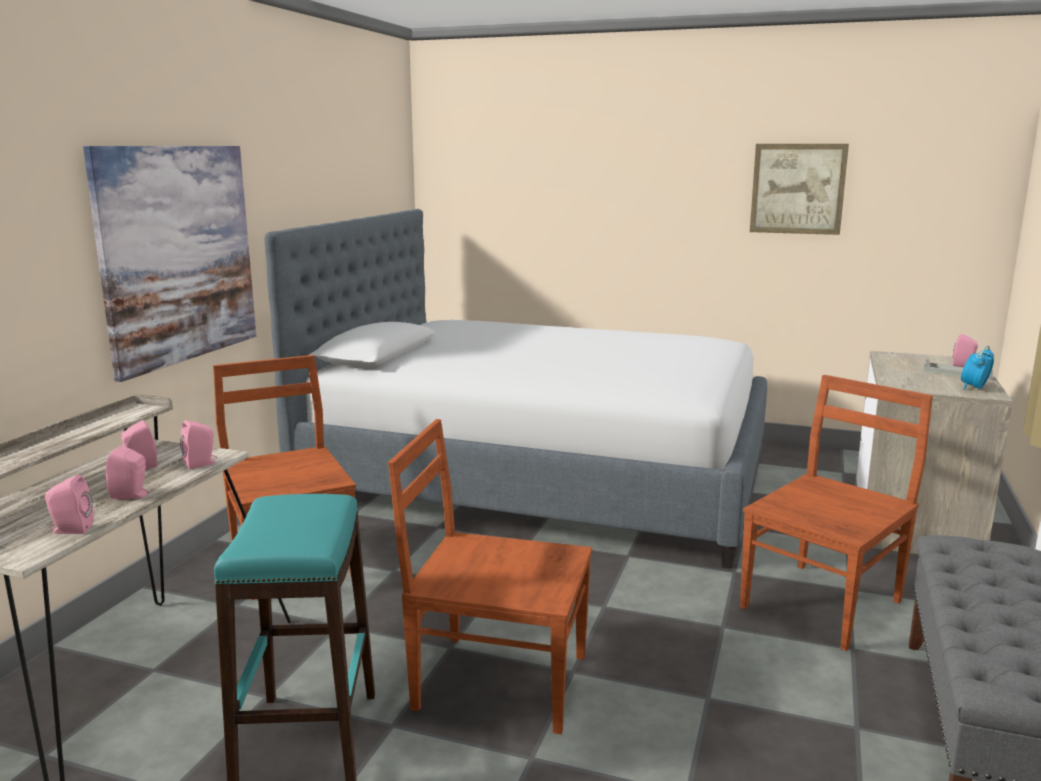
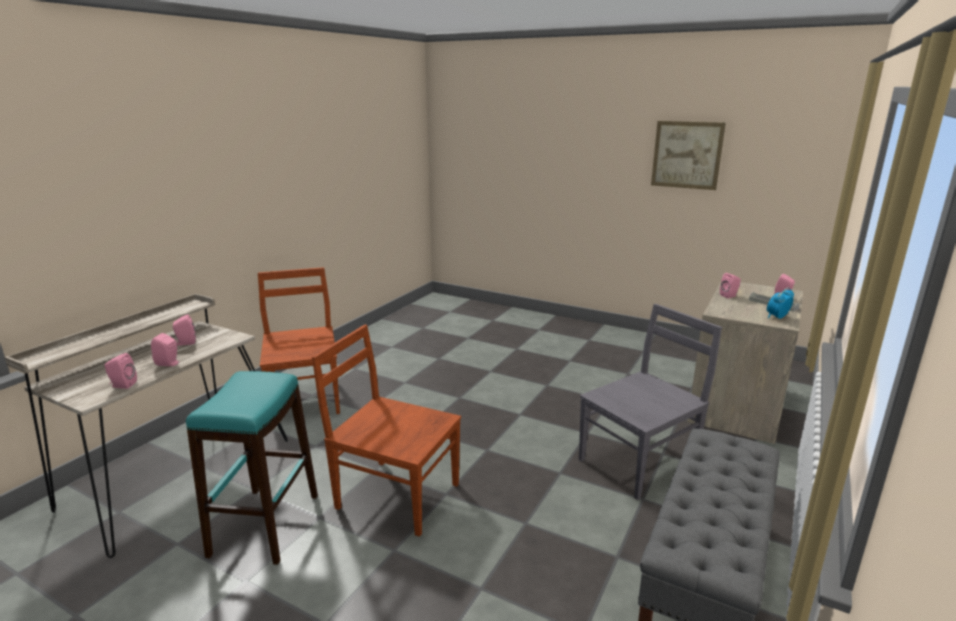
camera: 10 degrees right, 5 degrees up
(178, 254) = (235, 201): picture -> none
(201, 464) = (221, 343): pink speaker -> pink speaker (729, 296)
(541, 474) = (488, 348): bed -> none
(824, 602) = (639, 462): brown chair -> grey chair

